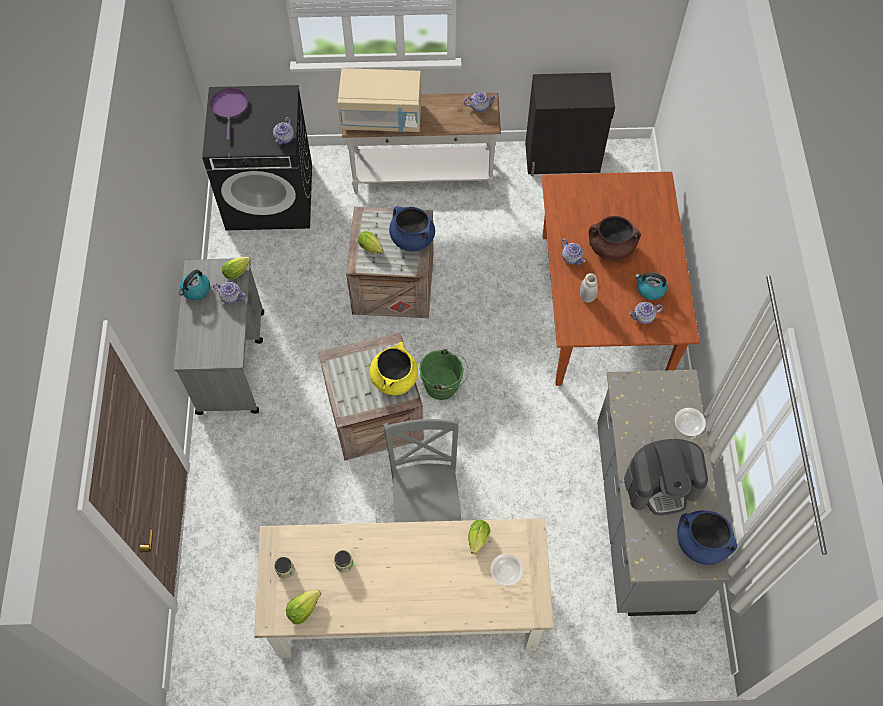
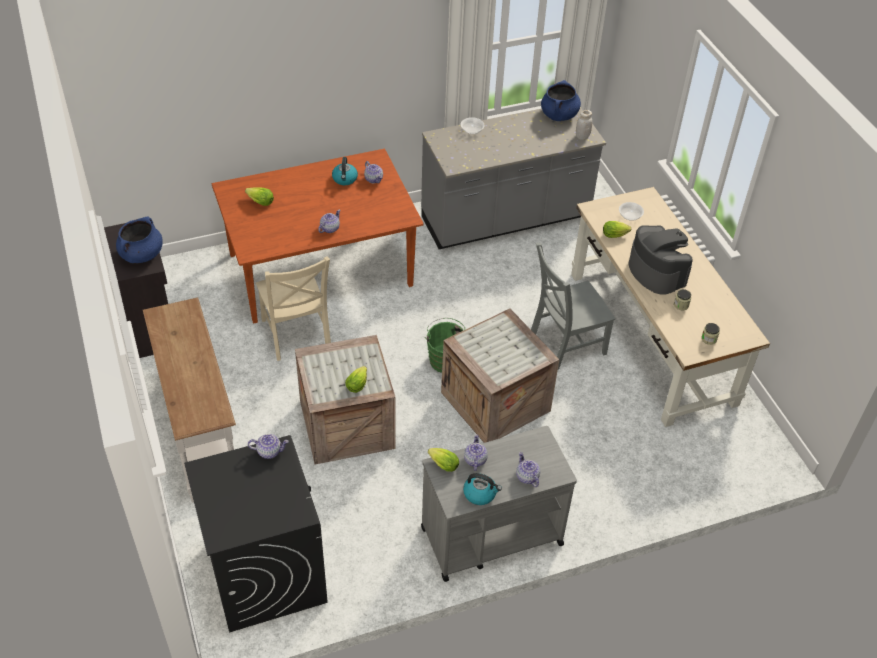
camera: 110 degrees left, 15 degrees down
(229, 108) = (237, 520): purple frying pan -> none
(303, 608) = (730, 320): lettuce -> lettuce (260, 202)
(382, 117) = (199, 394): beige microwave -> none
(394, 378) = (493, 332): yellow cooking pot -> none
(412, 239) = (335, 356): blue cooking pot -> blue cooking pot (141, 254)
(479, 106) = (166, 318): teapot -> teapot (526, 477)
(516, 267) = (296, 335): none -> beige chair
(587, 297) = (367, 213): white jar -> white jar (582, 136)
(610, 248) = (311, 207): brown cooking pot -> none
(661, 484) = (526, 137): coffee machine -> coffee machine (656, 272)

